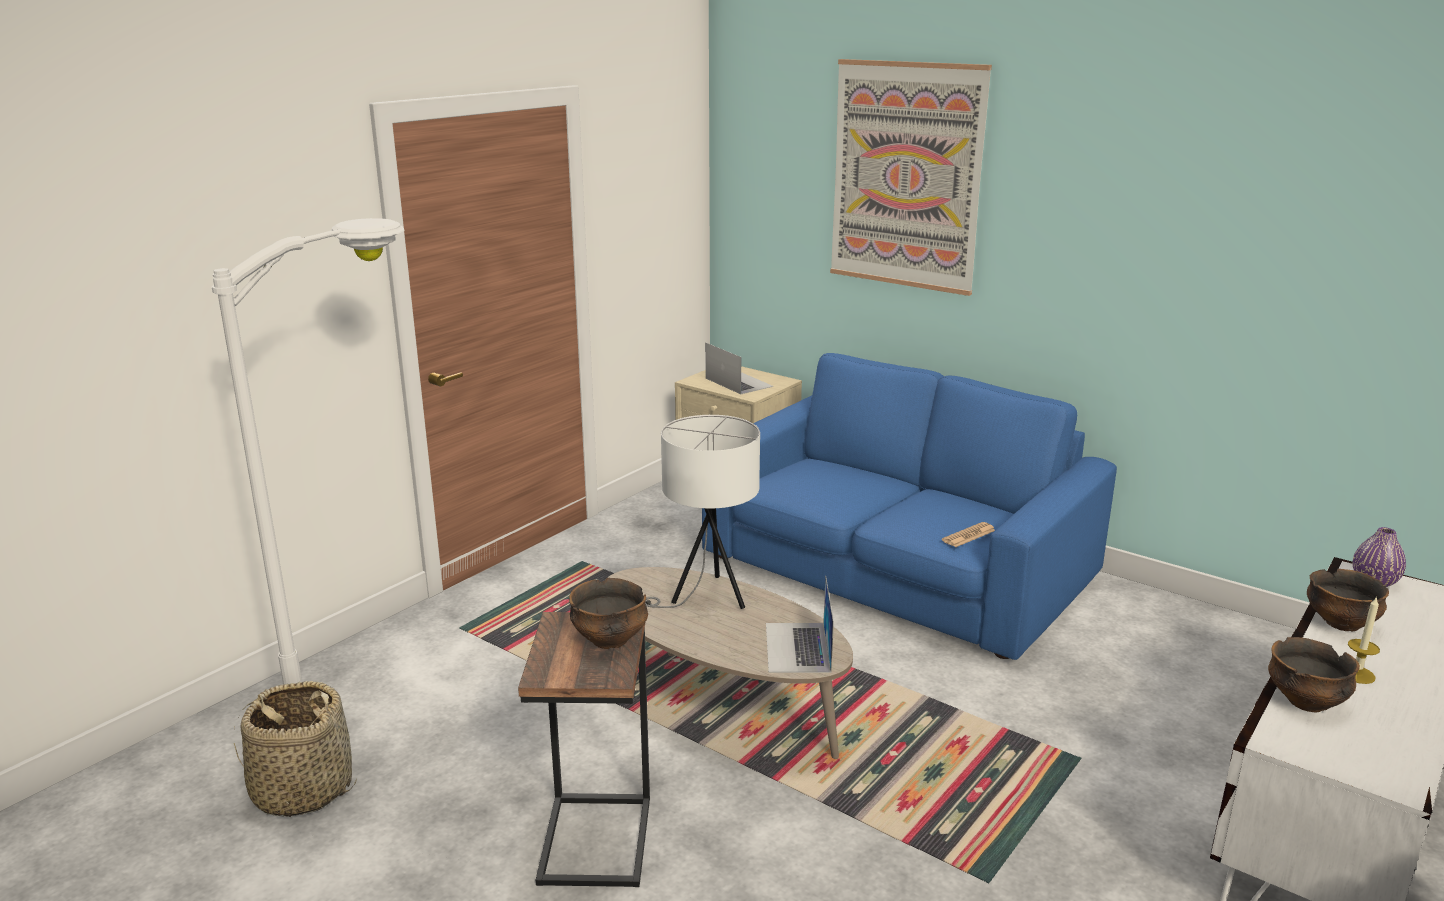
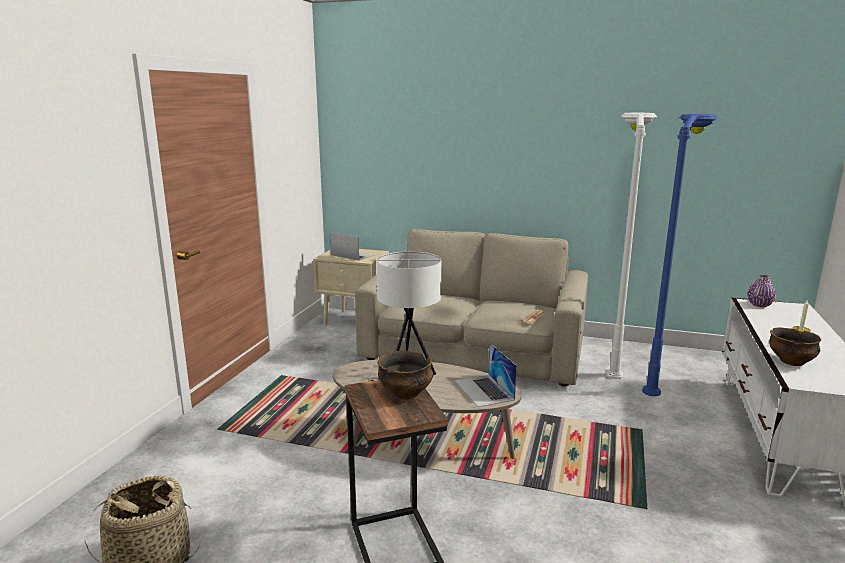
camera: 20 degrees left, 5 degrees down
(389, 697) = (188, 484): white floor lamp -> white floor lamp (614, 354)
(896, 567) = (474, 349): blue sofa -> beige sofa
(906, 176) = (450, 121): picture -> none
(1202, 664) = (662, 371): none -> blue floor lamp
(1340, 623) = (766, 324): bowl -> none

